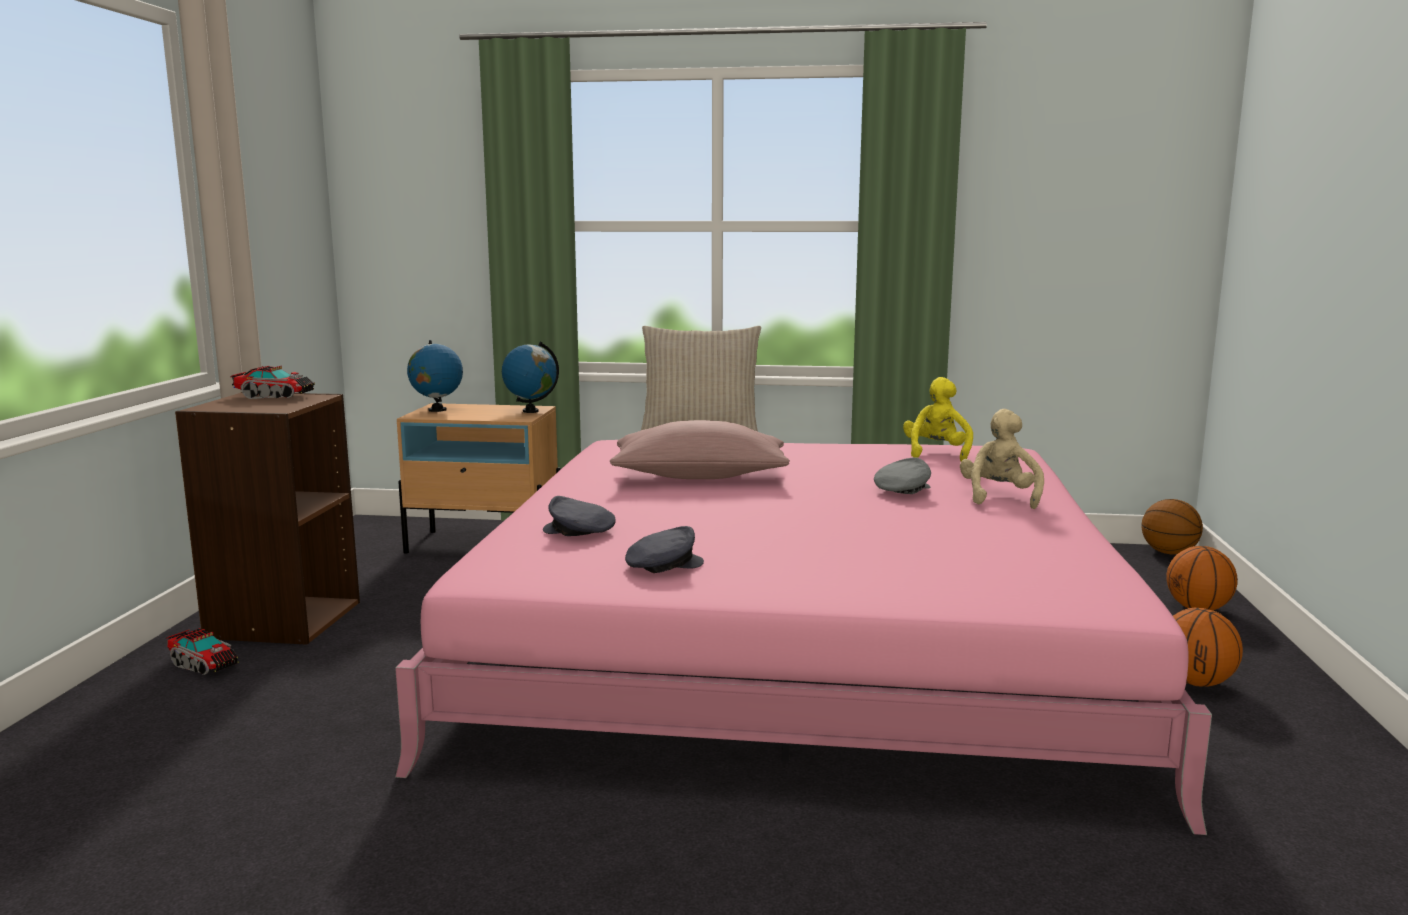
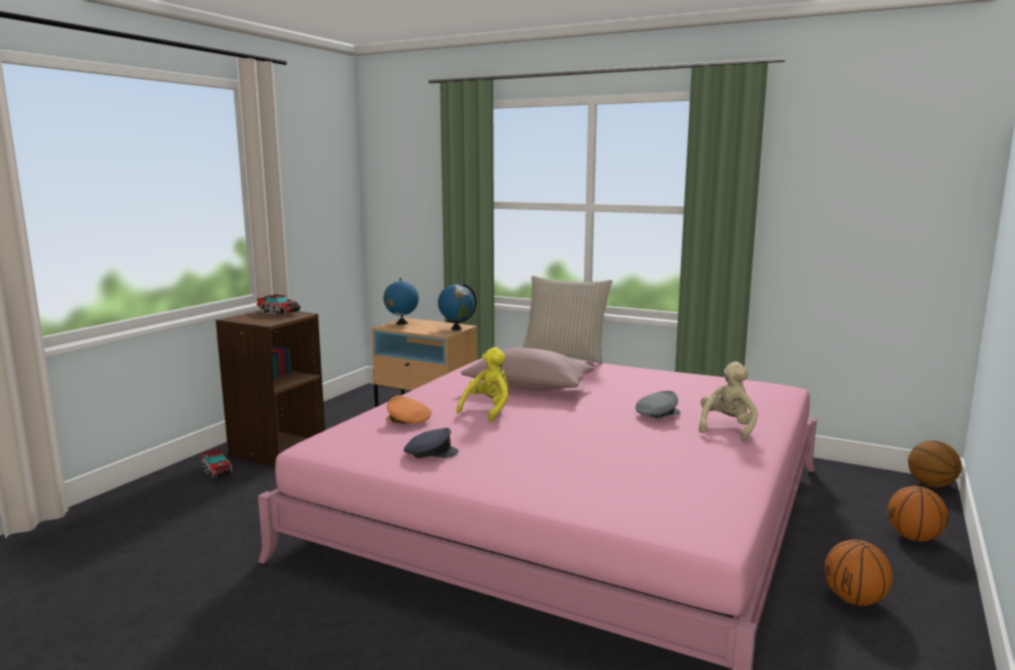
camera: 20 degrees right, 0 degrees up
(579, 531) = (407, 420): grey cap -> orange cap
(936, 454) = (716, 386): yellow plush toy -> yellow plush toy (488, 410)

